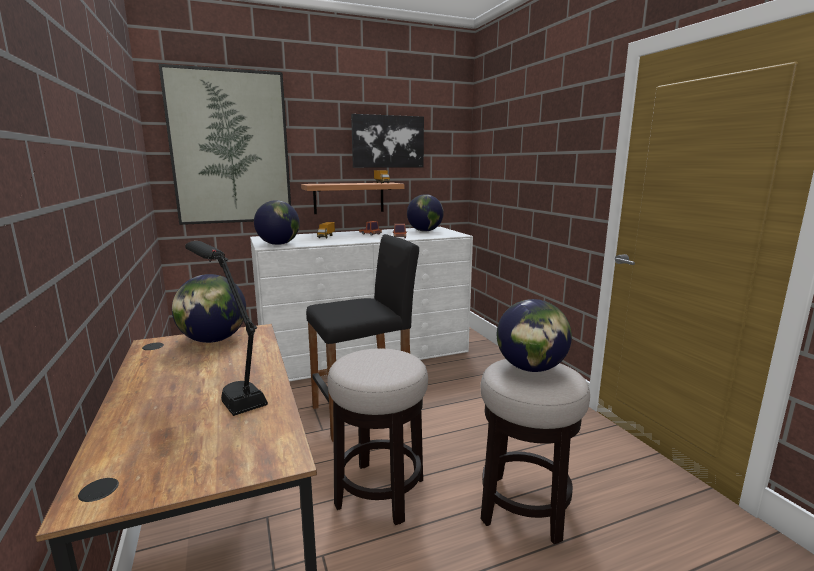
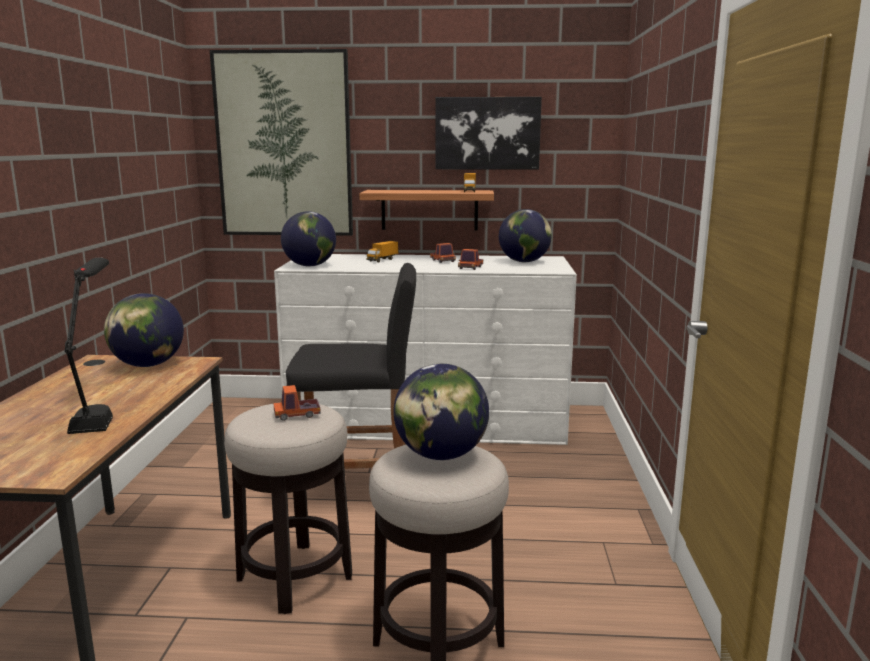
camera: 25 degrees right, 0 degrees up
(385, 359) = (297, 414): none -> toy truck

